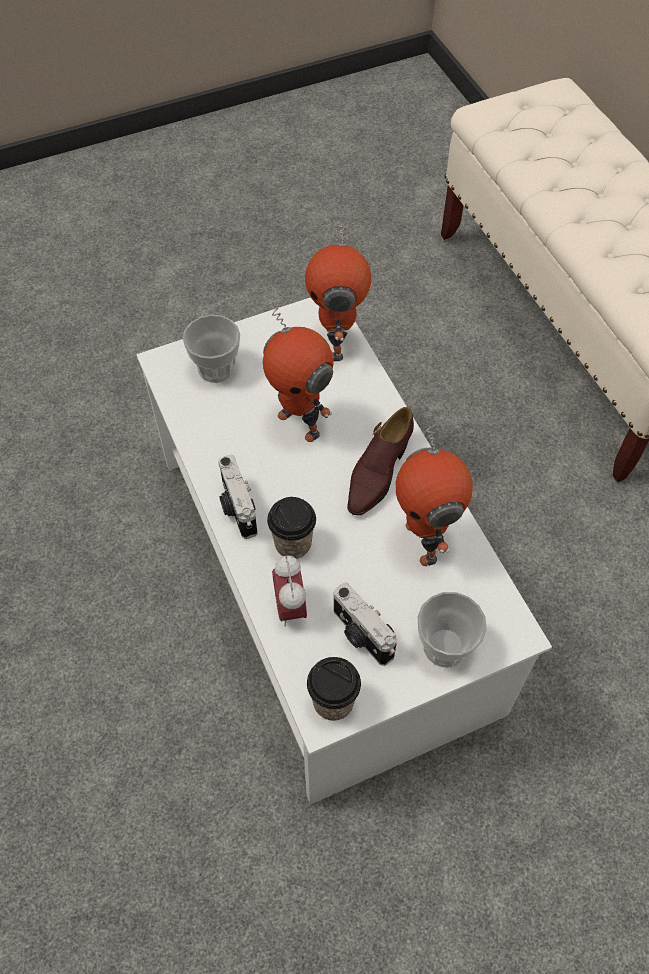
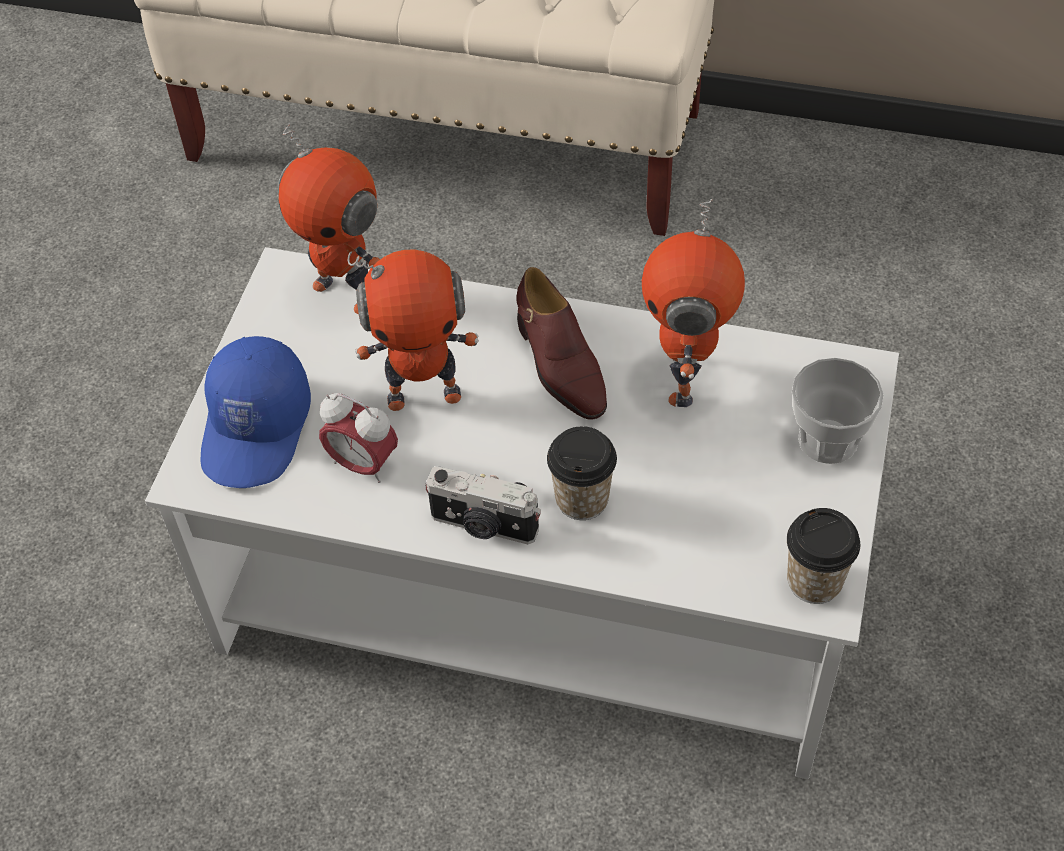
camera: 50 degrees left, 5 degrees down
(216, 368) = (258, 429): cup -> blue cap
(290, 607) = (662, 551): alarm clock -> alarm clock (363, 464)
(361, 635) = (753, 506): camera -> none
(424, 541) = (686, 378): toy robot -> toy robot turned 75 degrees clockwise

